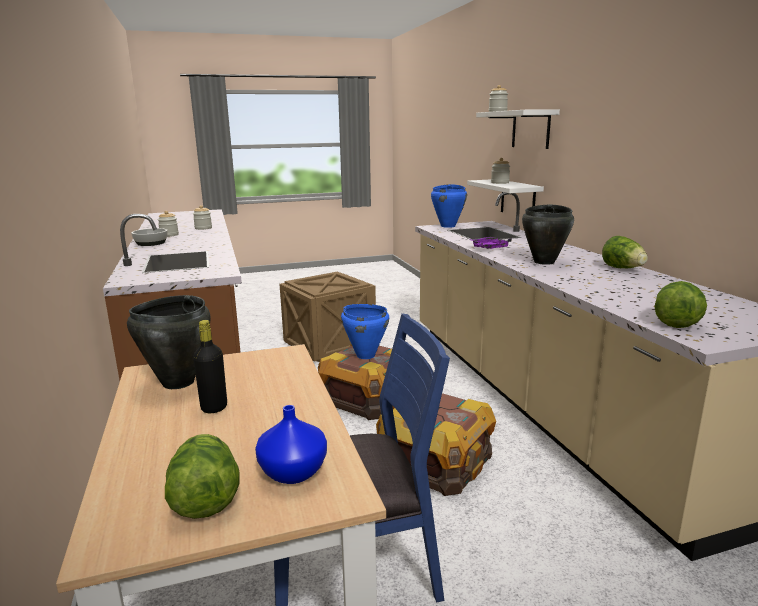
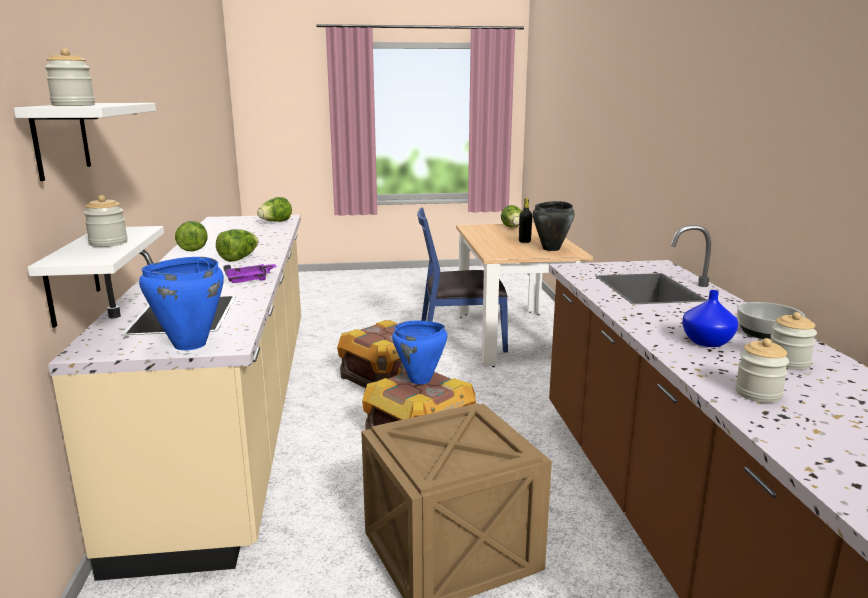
camera: 170 degrees left, 0 degrees up
(293, 473) = (485, 229): blue vase -> blue vase (706, 341)
(544, 262) = (239, 258): black cooking pot -> lettuce

